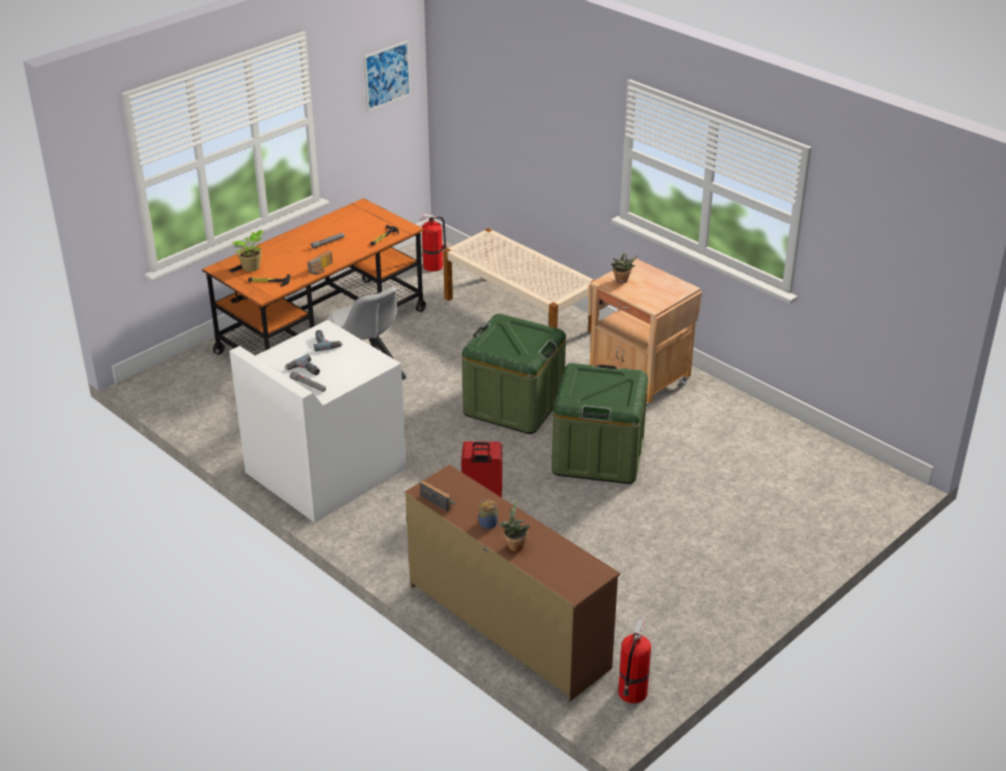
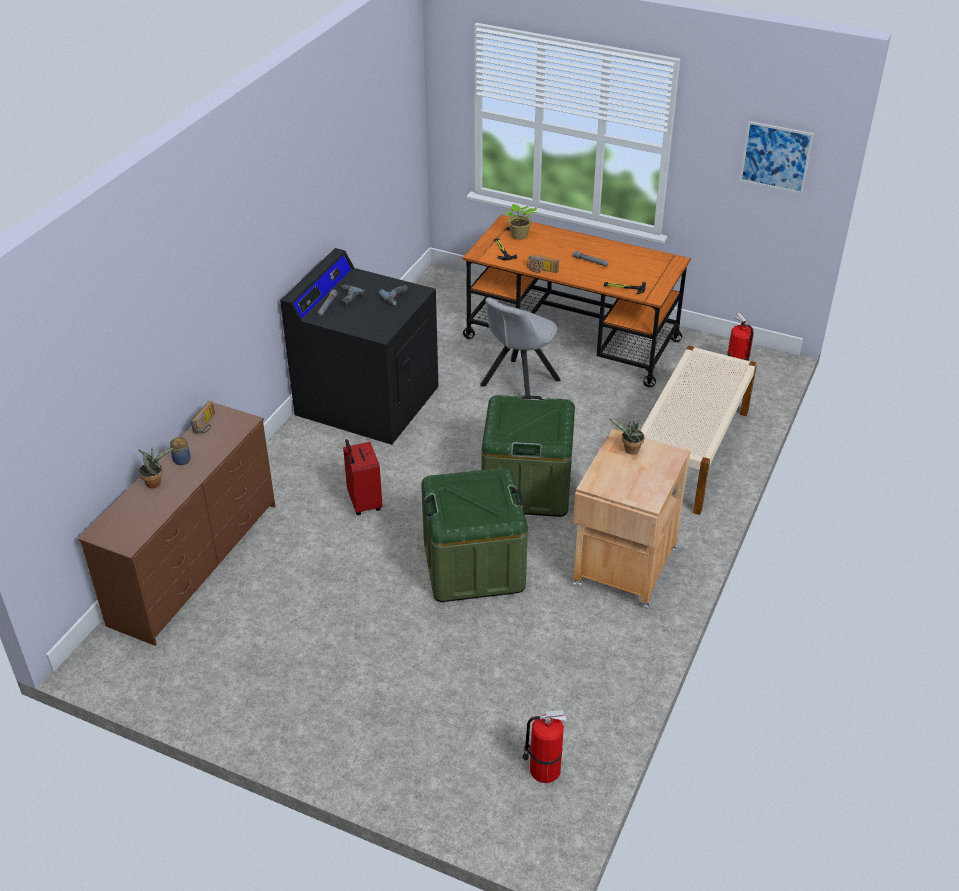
camera: 70 degrees right, 5 degrees up
(325, 469) = (368, 400): white washing machine -> black washing machine
(632, 693) = (124, 667): fire extinguisher -> fire extinguisher (543, 770)

